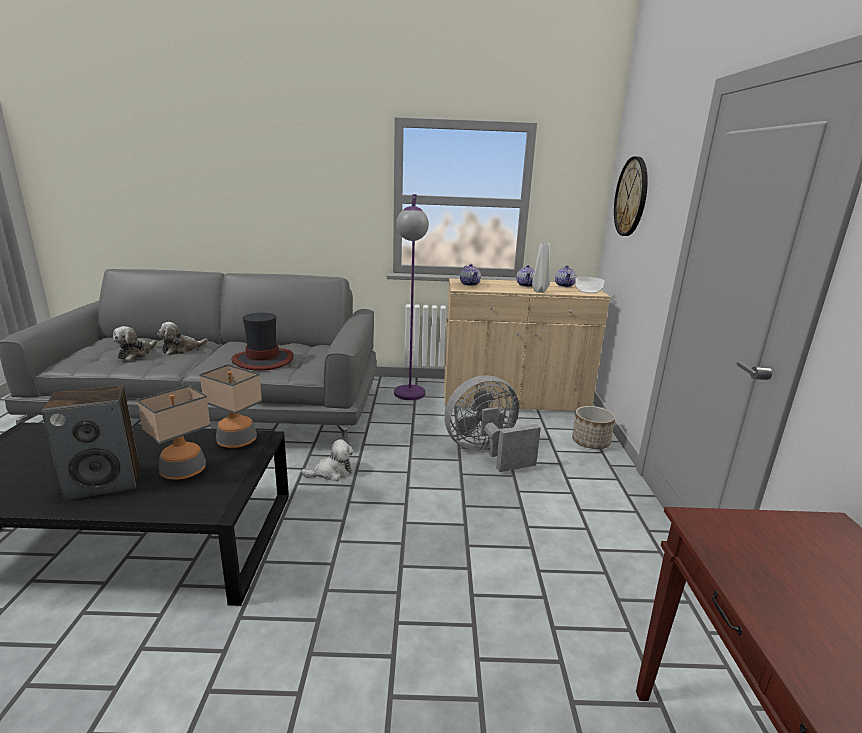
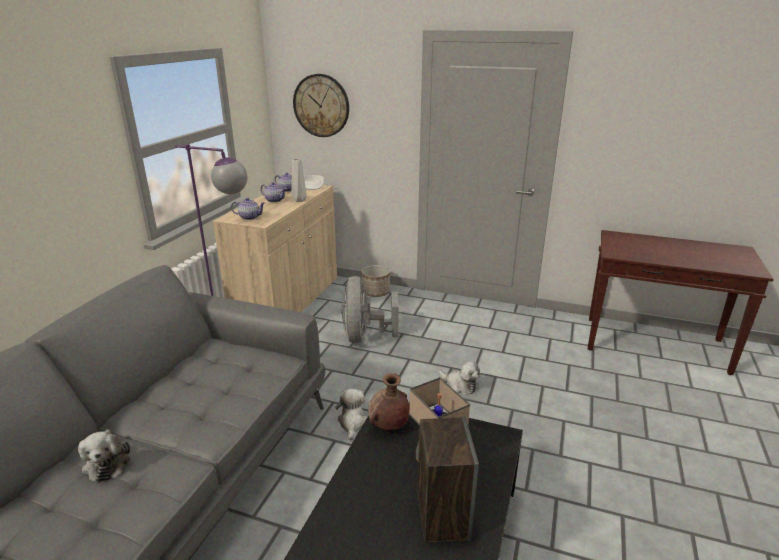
camera: 70 degrees left, 5 degrees up
(136, 354) = (80, 514): plush toy -> plush toy (460, 385)
(237, 441) = (388, 425): table lamp -> brown vase
(263, 360) = (221, 388): hat -> none

